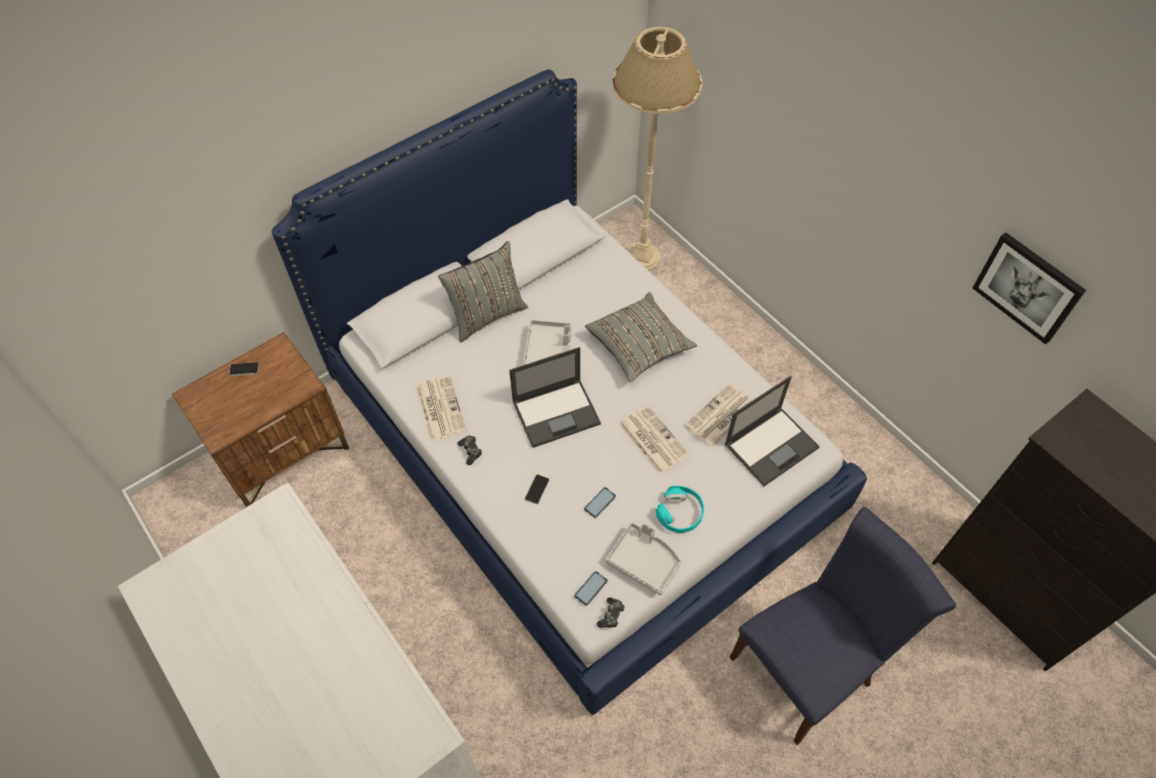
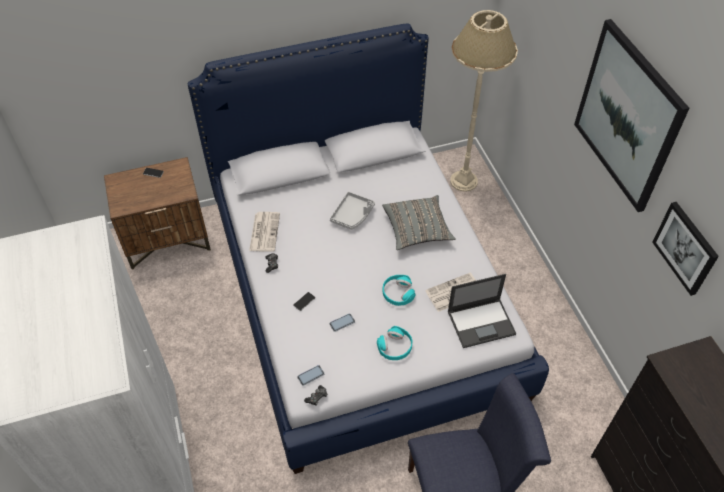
camera: 20 degrees right, 5 degrees down
(486, 315) = (322, 181): grey pillow -> none
(557, 412) = (340, 256): laptop -> none
(644, 561) = (355, 370): grey tray -> none
(652, 439) = (398, 293): newspaper -> turquoise headphones
(908, 135) = (627, 116): none -> picture

